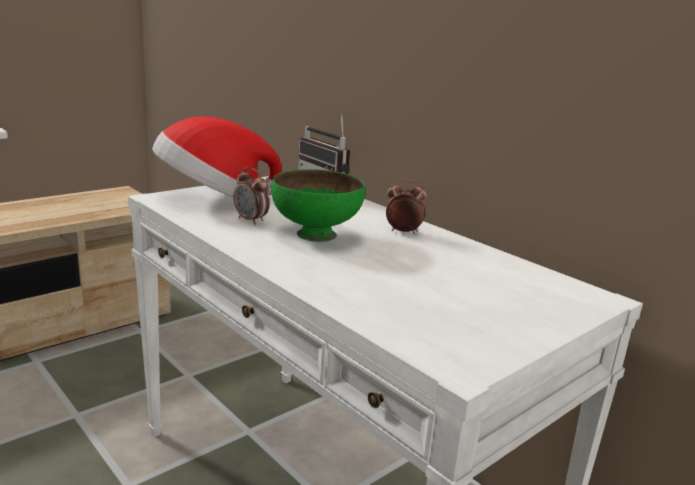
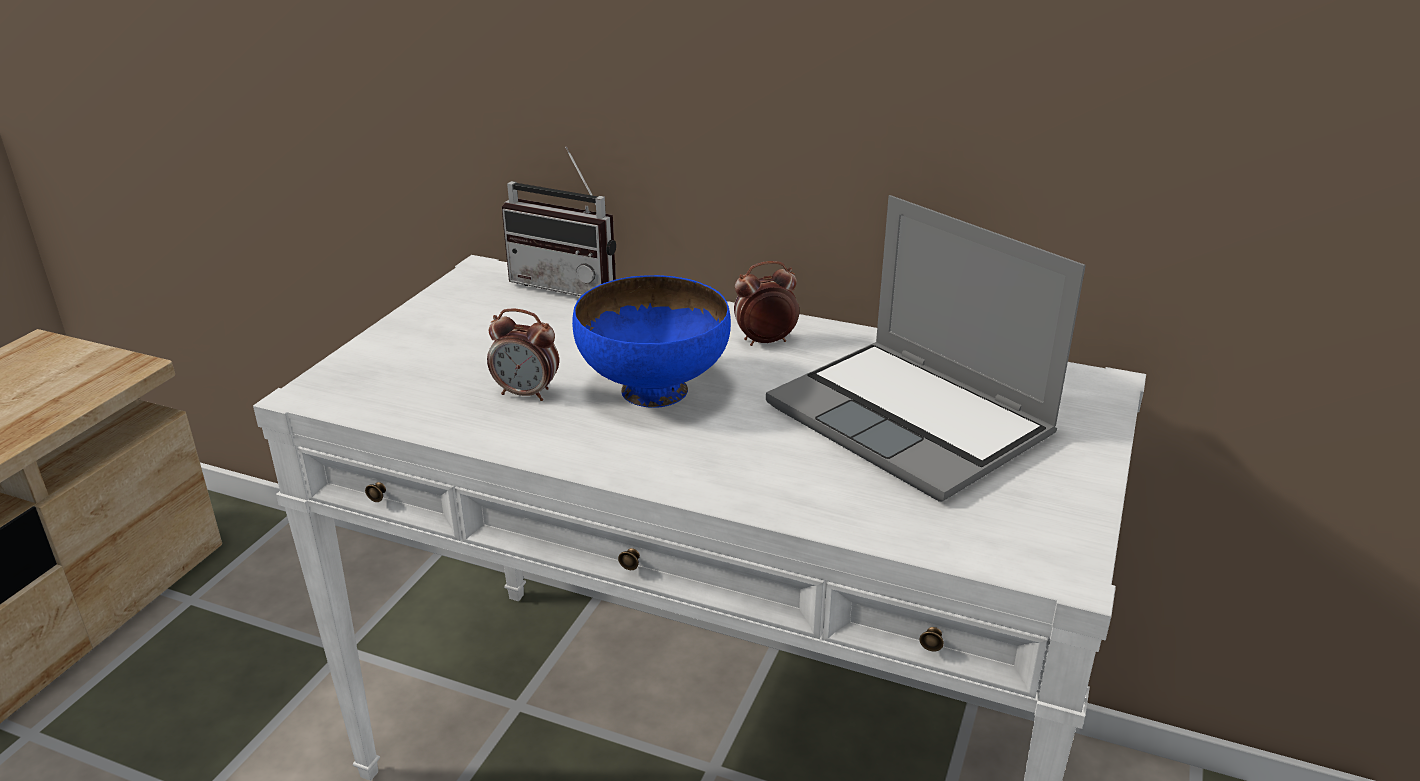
camera: 25 degrees left, 10 degrees up
(214, 198) = (410, 362): hat -> none
(315, 234) = (652, 391): green bowl -> blue bowl
(449, 282) = (913, 422): none -> laptop

